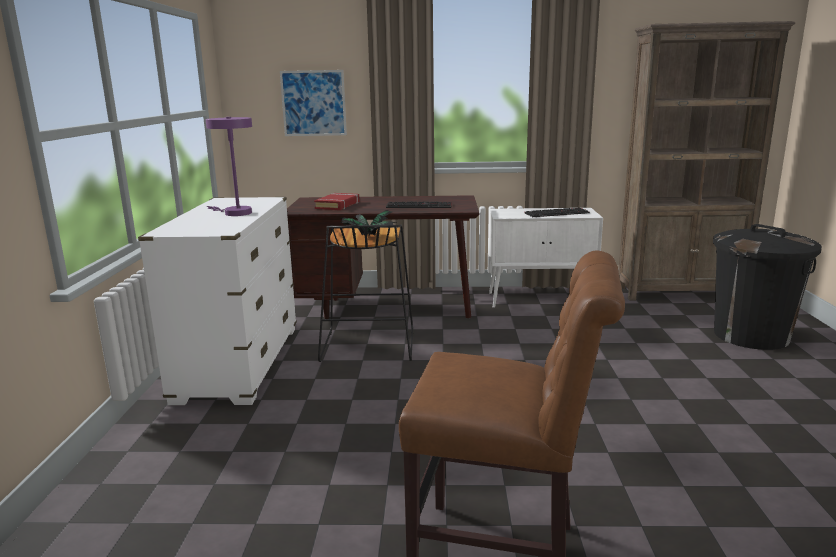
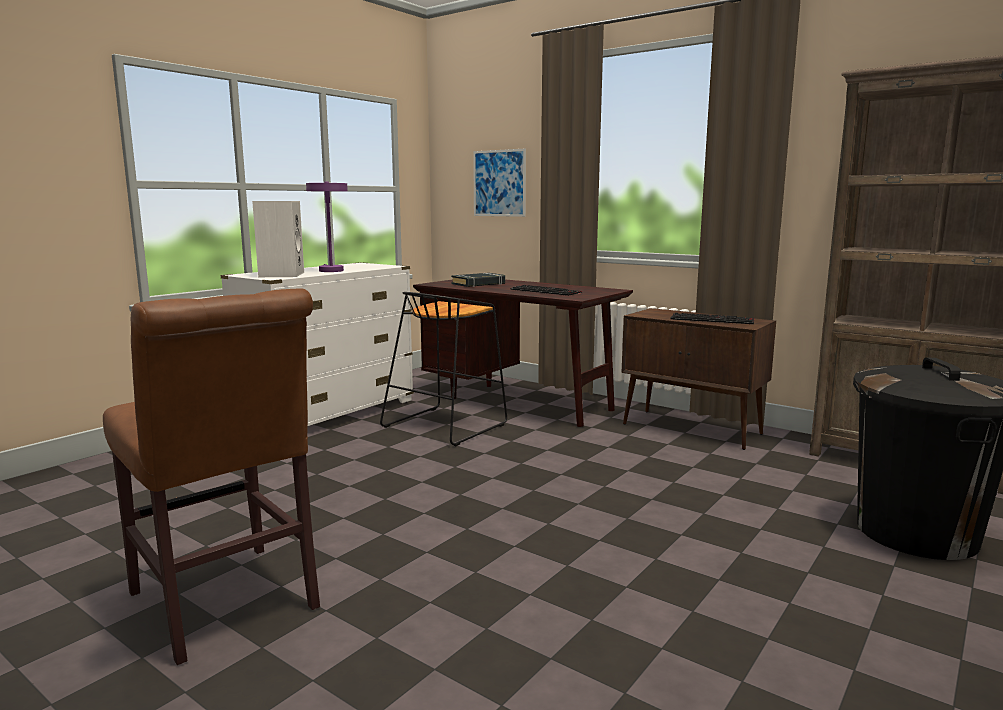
camera: 35 degrees right, 5 degrees down
(209, 226) = (281, 274): none -> white speaker
(338, 205) = (478, 284): red book -> black book
(368, 237) = (442, 310): potted plant -> none
(541, 300) = (692, 429): white cabinet -> brown cabinet

